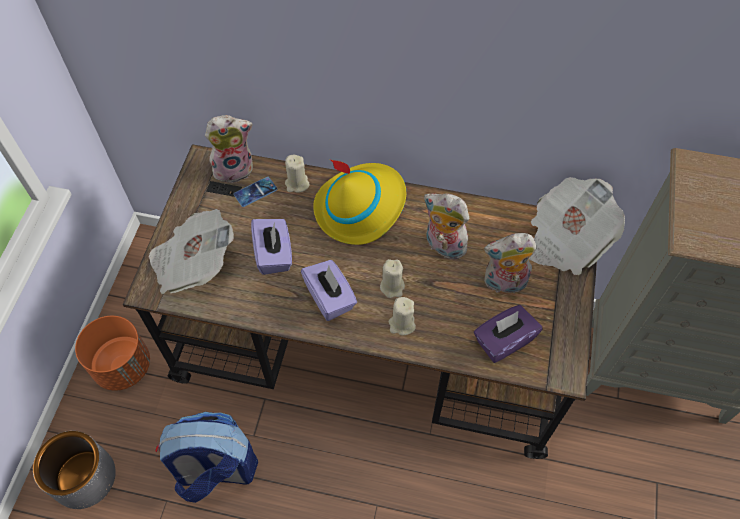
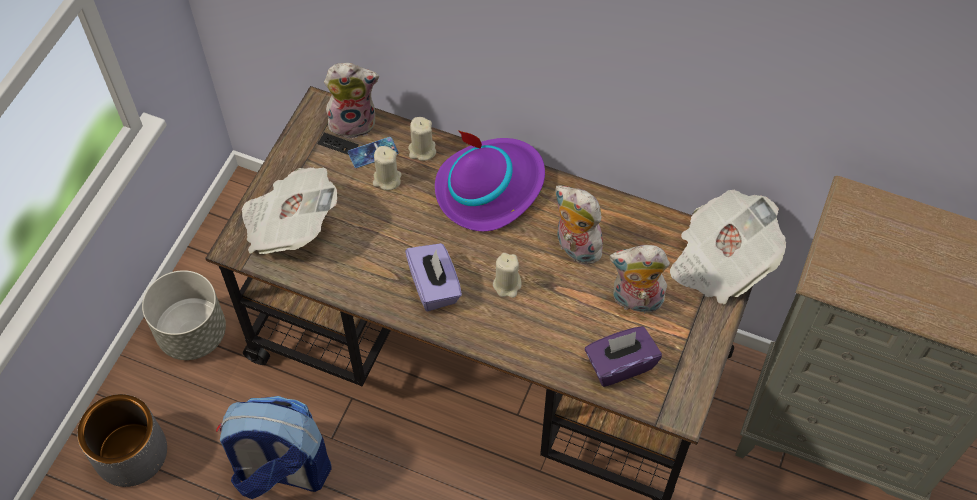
camera: 10 degrees right, 0 degrees up
(123, 365) = (192, 333): orange planter -> grey planter
(274, 255) = (381, 228): purple tissue box -> none
(360, 207) = (489, 188): yellow hat -> purple hat
(401, 324) = (509, 328): beige candle -> beige candle (387, 179)

